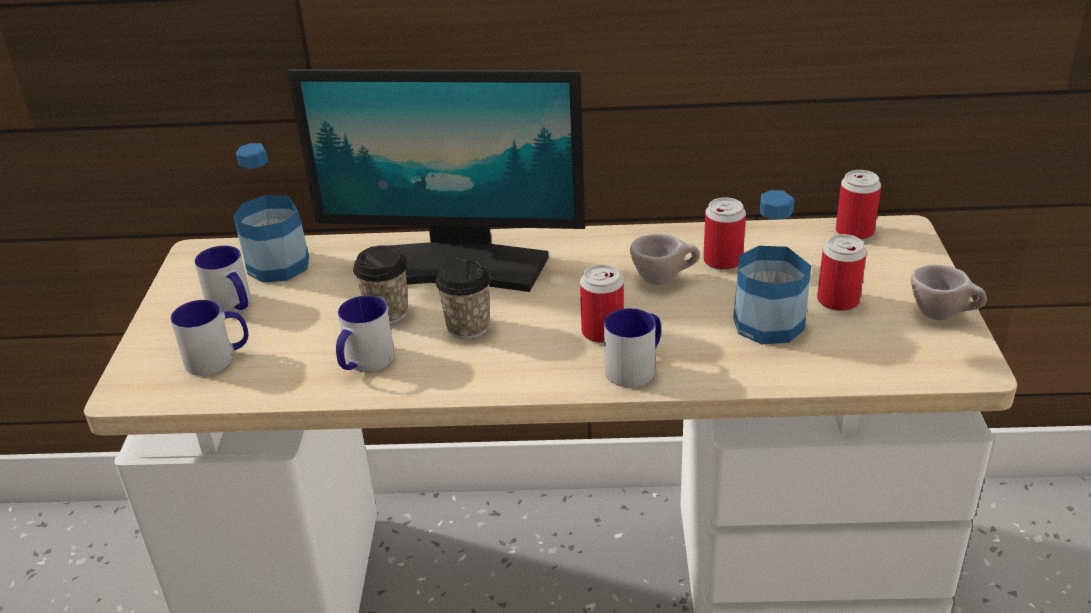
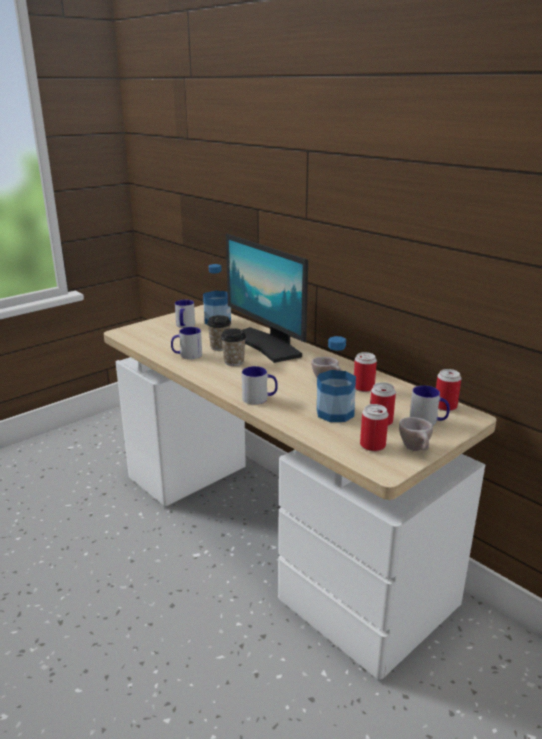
camera: 45 degrees right, 10 degrees down
(218, 358) = (155, 335): mug -> mug (428, 421)
(602, 332) = (271, 384): can -> can (372, 445)

